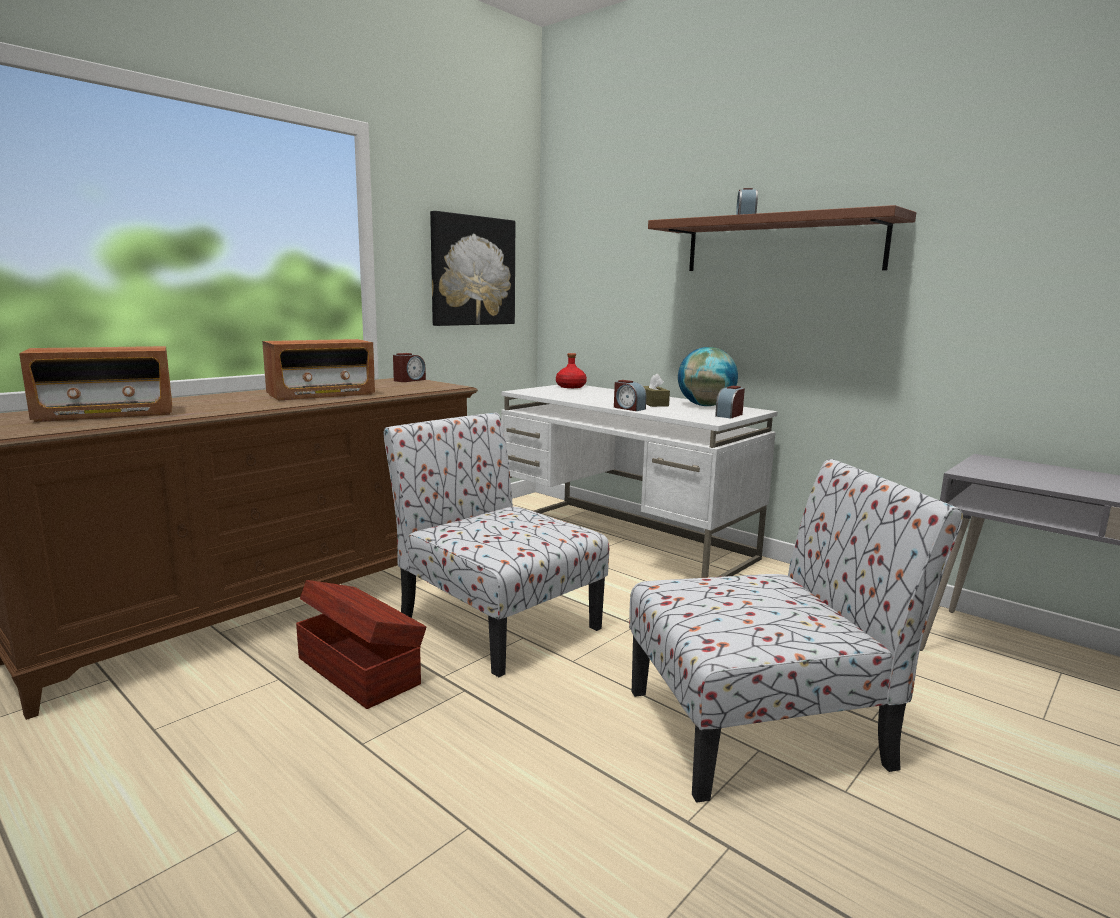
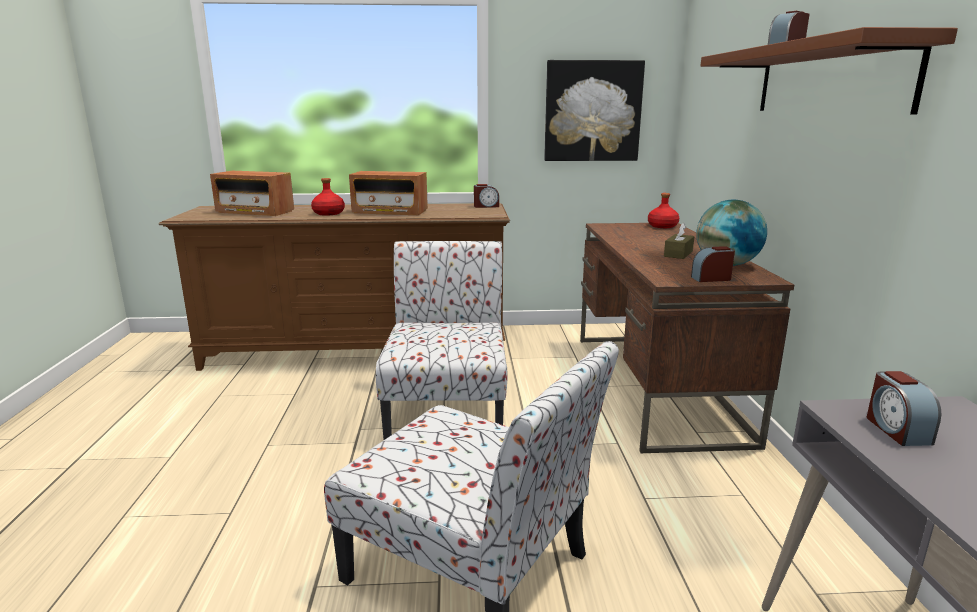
camera: 45 degrees right, 5 degrees up
(242, 404) = (328, 213): none -> red bottle
(359, 669) = (332, 405): brown storage box -> none
(625, 541) = (655, 386): white desk -> brown desk
(628, 408) = (634, 255): alarm clock -> alarm clock (896, 429)

